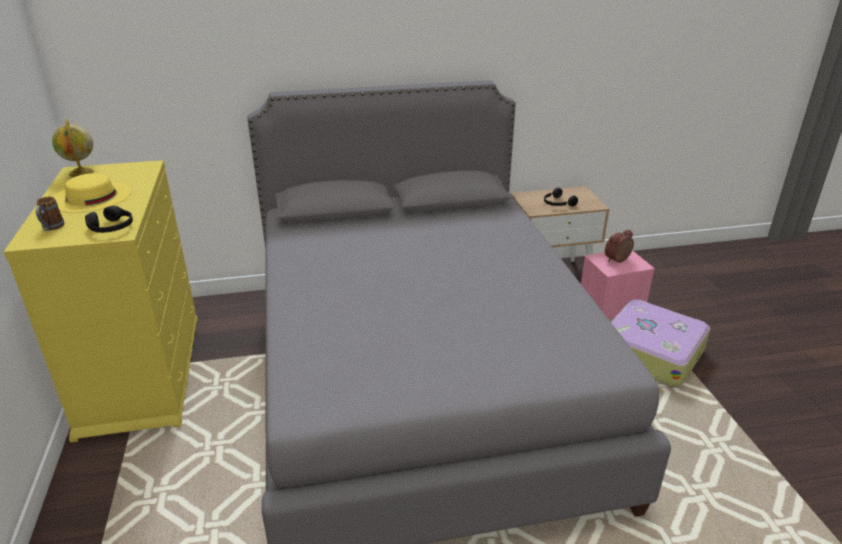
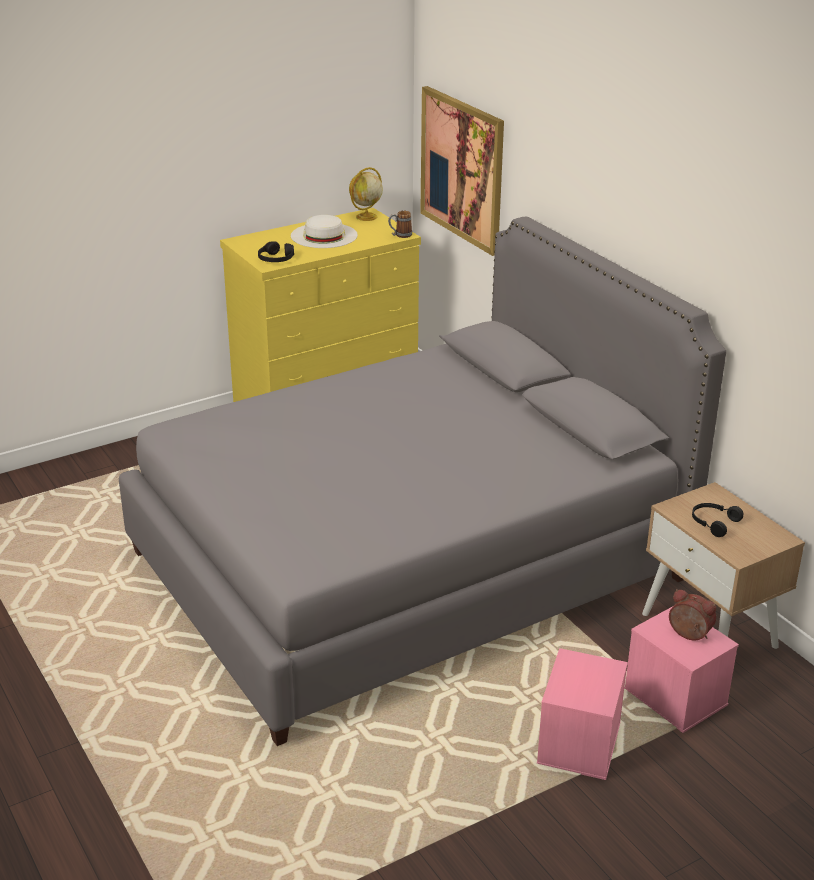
camera: 70 degrees right, 0 degrees up
(51, 228) = (262, 241): mug -> mug (400, 235)
(91, 196) = (324, 235): yellow hat -> white hat
(152, 88) = (462, 169): none -> picture
(650, 353) = (578, 742): suitcase -> pink storage box

